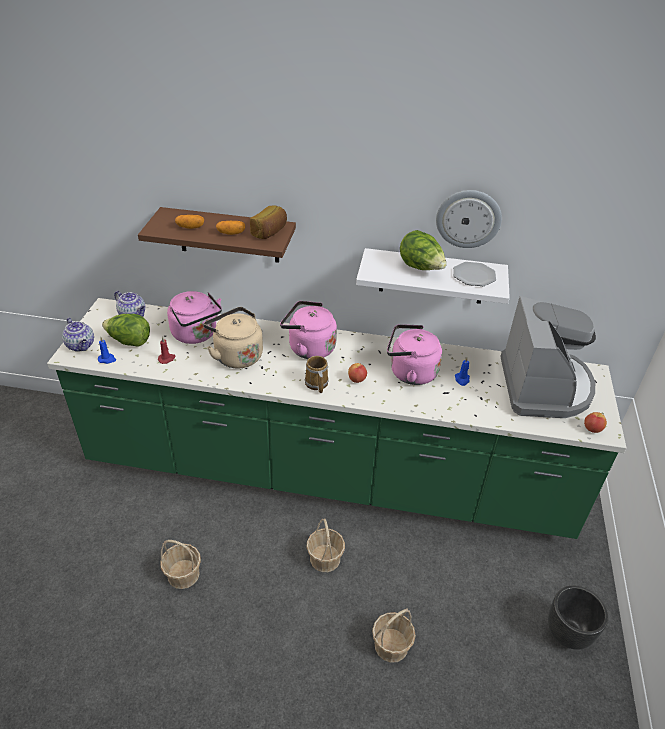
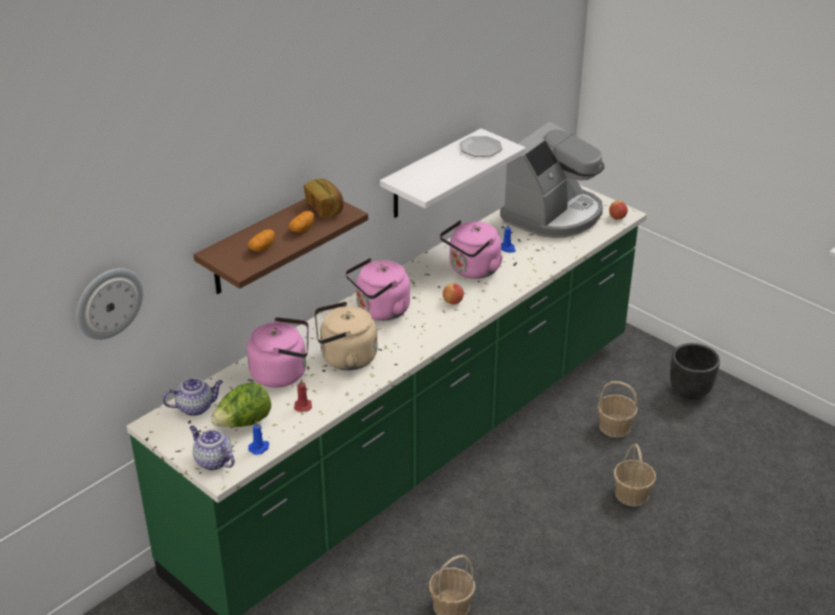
camera: 55 degrees left, 5 degrees down
(81, 346) = (212, 461): teapot -> teapot turned 135 degrees counterclockwise
(316, 384) = (436, 326): mug -> none
(325, 558) = (514, 495): basket -> basket (614, 426)
(421, 268) = (443, 166): lettuce -> none
(468, 218) = (450, 102): wall clock -> wall clock (108, 303)
(544, 386) = (553, 214): coffee machine -> coffee machine turned 90 degrees clockwise

